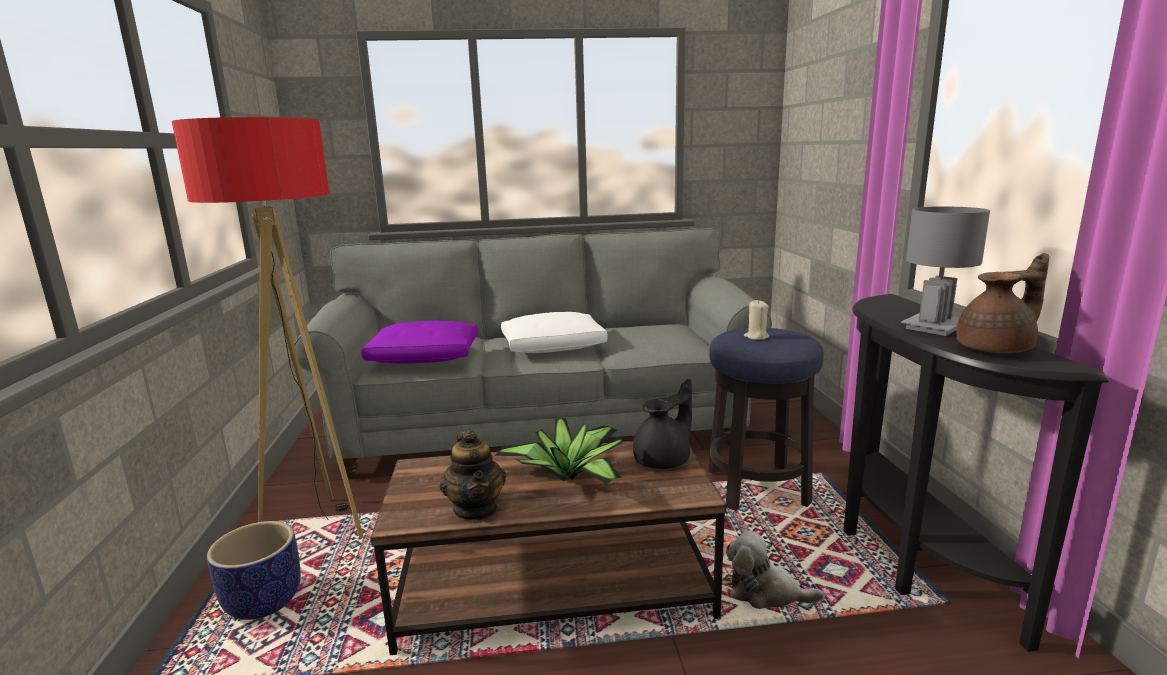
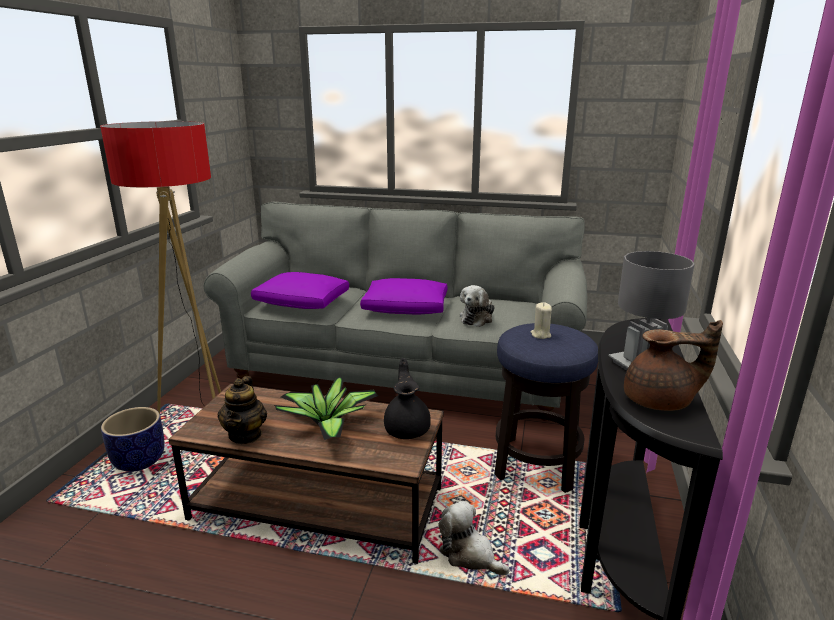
camera: 20 degrees right, 5 degrees up
(554, 347) = (406, 308): white pillow -> purple pillow
(644, 343) = (477, 318): none -> plush toy
(664, 460) = (407, 428): black teapot -> black teapot turned 75 degrees counterclockwise

